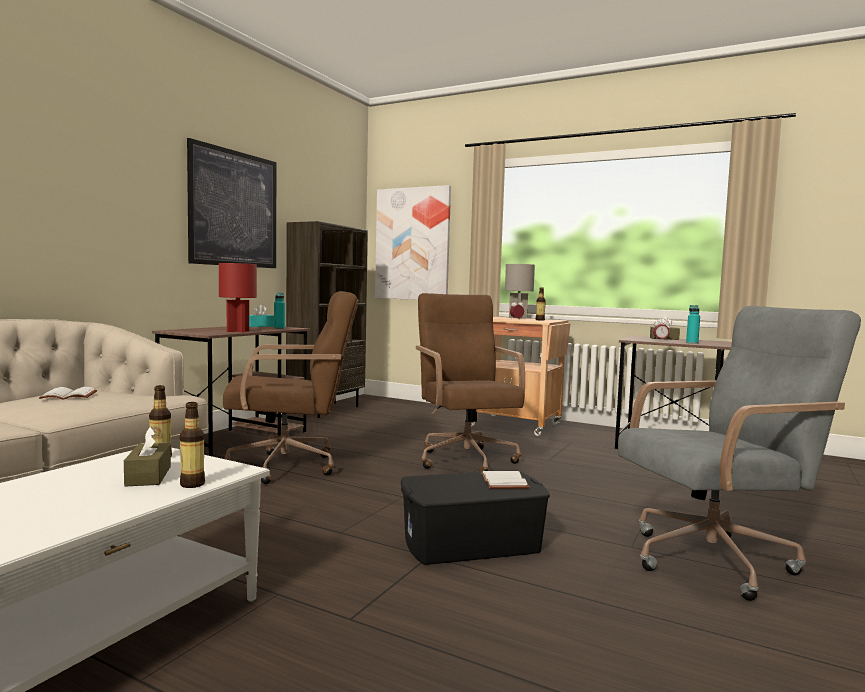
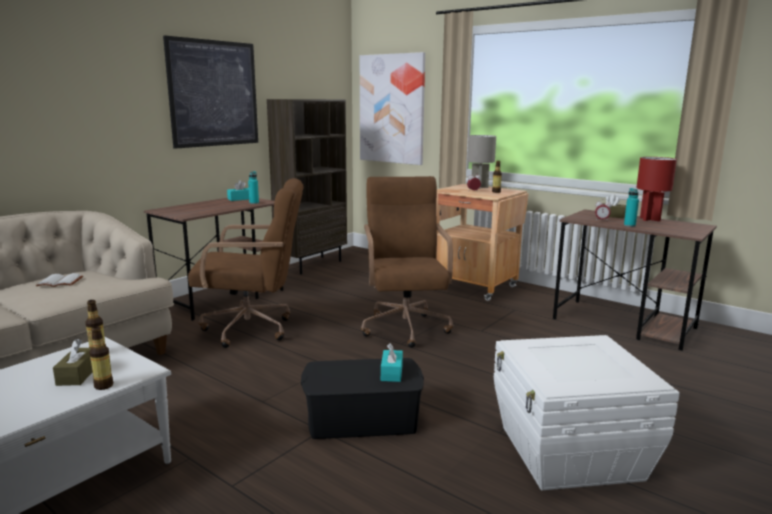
camera: 10 degrees right, 10 degrees up
(238, 331) = (213, 210): red table lamp -> red table lamp (649, 219)
(505, 482) = (391, 372): white book -> turquoise tissue box
(717, 560) = (569, 453): grey office chair -> white storage box

